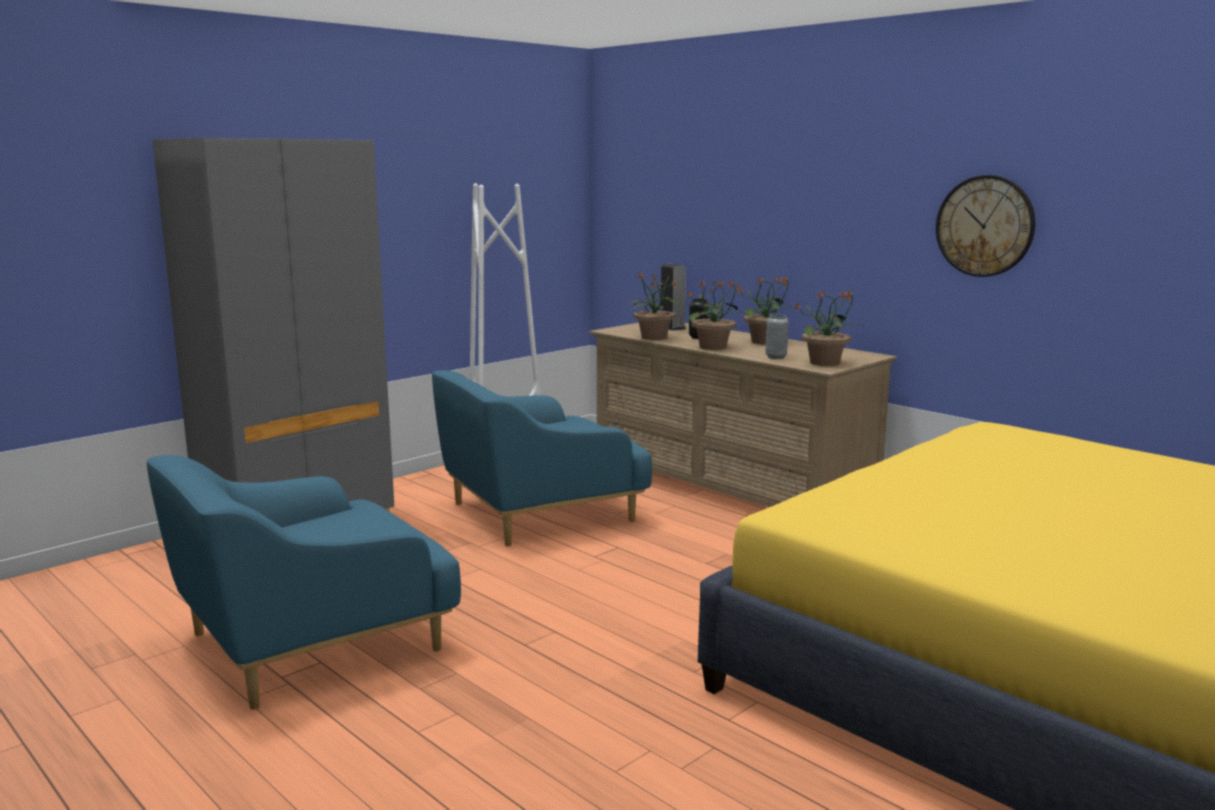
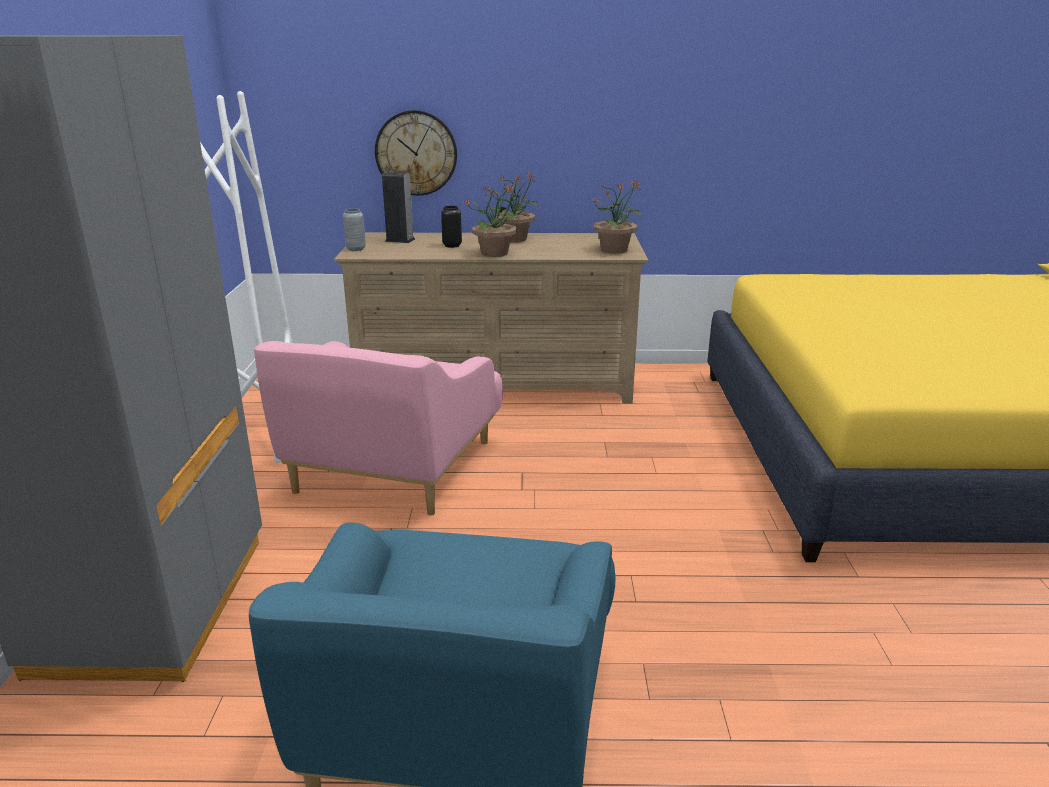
camera: 45 degrees left, 10 degrees up
(541, 512) = (393, 466): blue armchair -> pink armchair
(654, 337) = (417, 254): potted plant -> none
(776, 357) = (568, 252): grey vase -> grey vase (356, 249)
(985, 226) = (710, 112): wall clock -> wall clock (416, 153)

